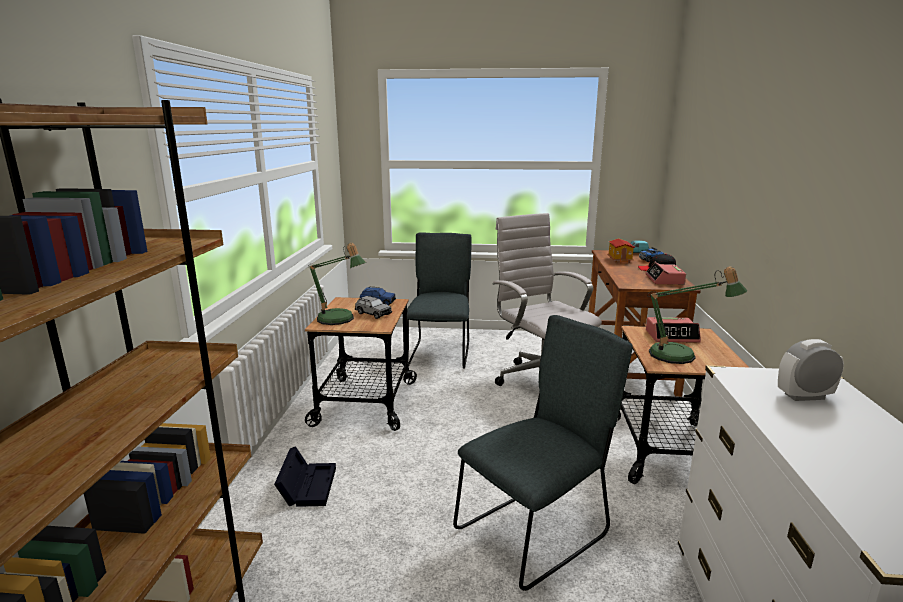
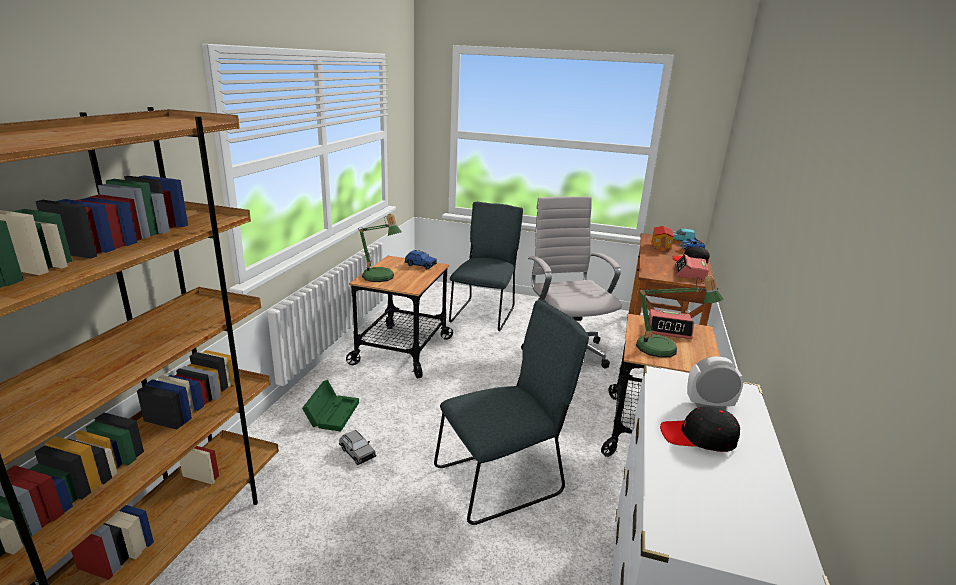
camera: 10 degrees right, 5 degrees up
(307, 485) = (332, 413): black storage box -> green storage box
(373, 314) = (412, 275): grey toy car -> grey toy car (357, 453)
(824, 432) = (698, 437): none -> black cap

